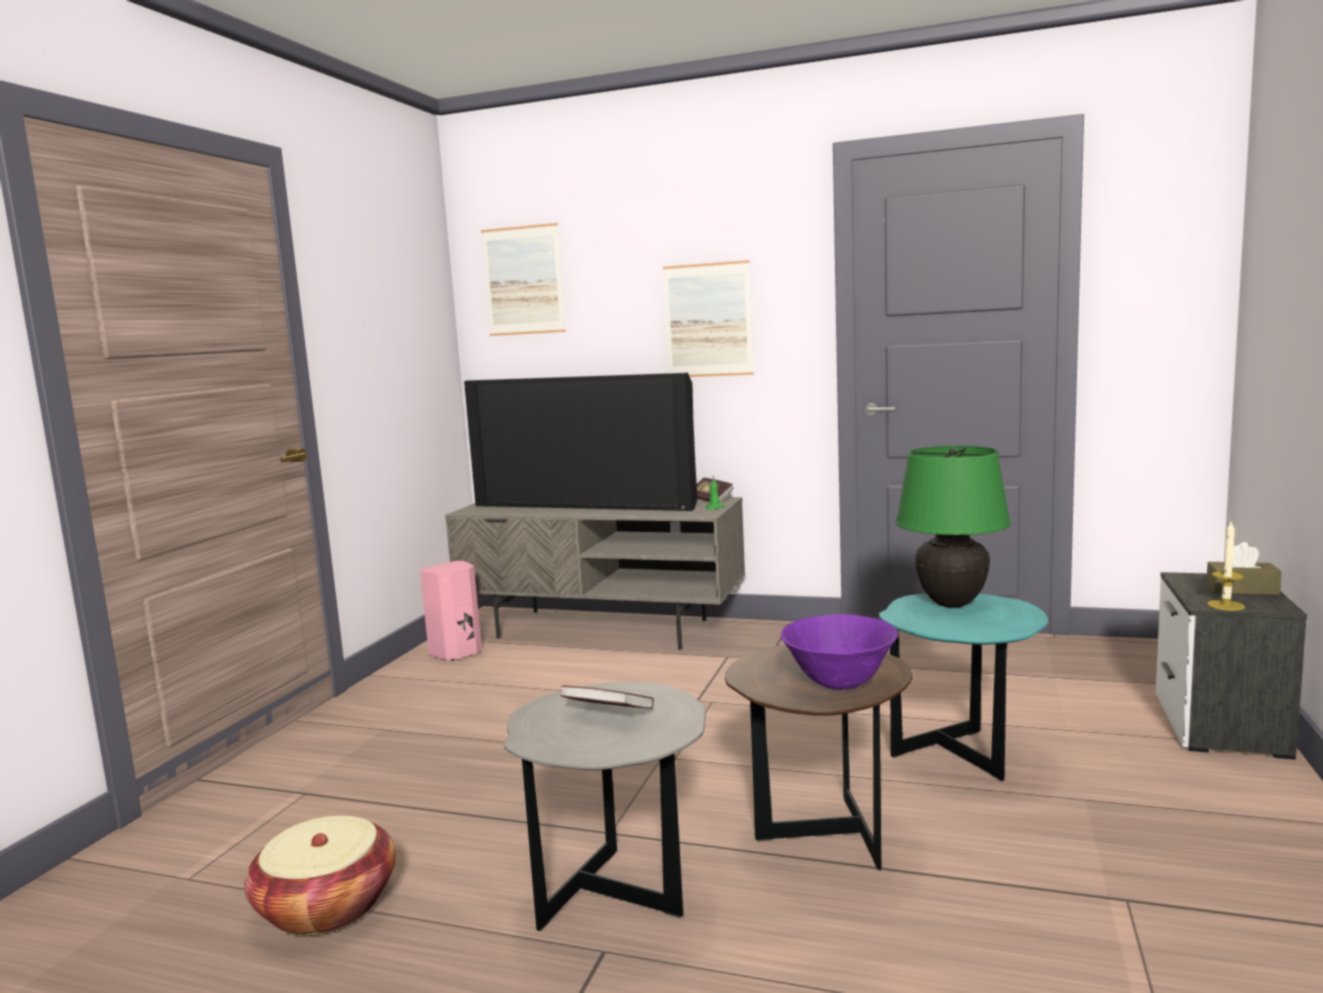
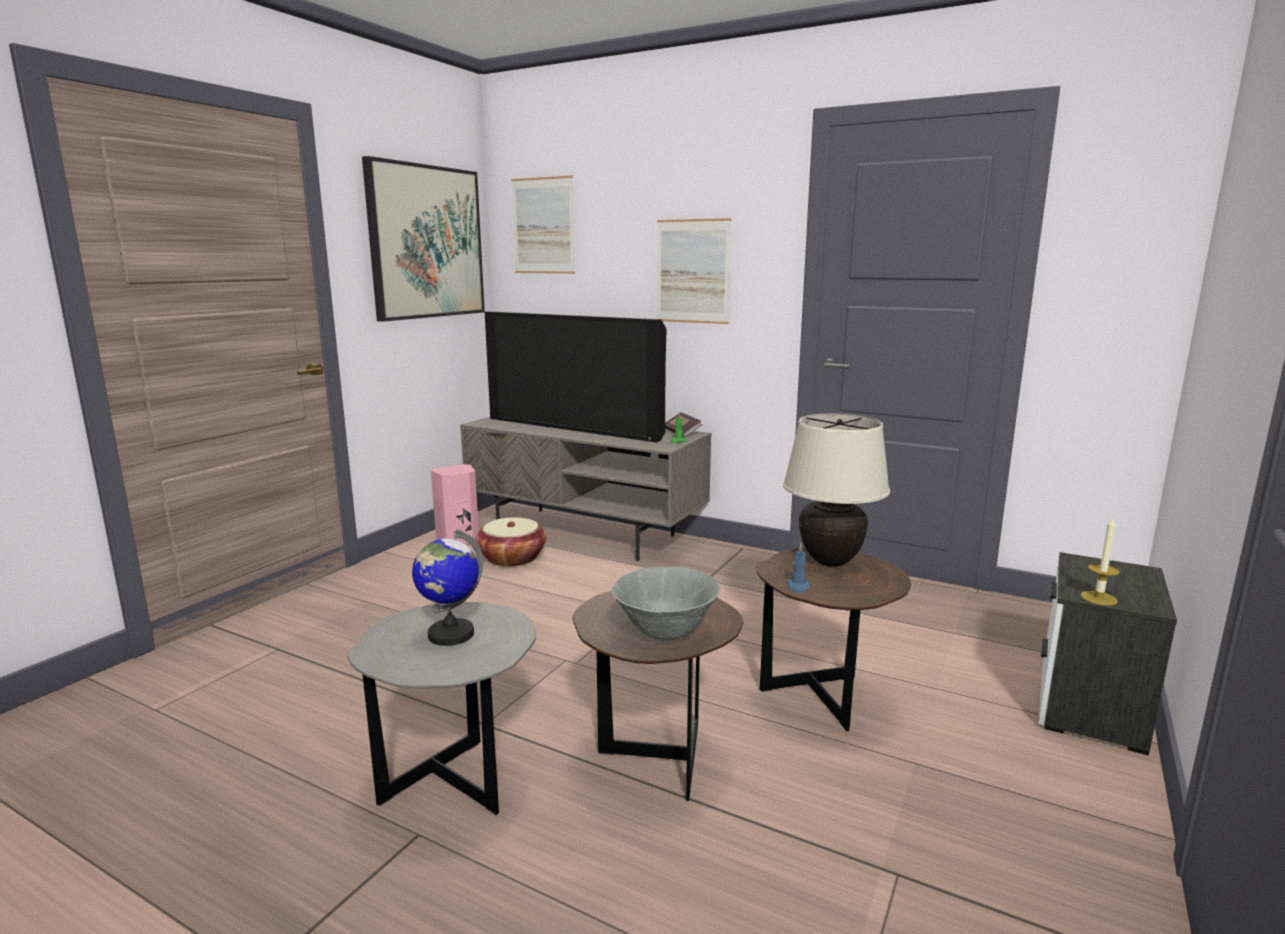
camera: 10 degrees right, 5 degrees up
(327, 906) = (236, 752): basket -> basket (512, 558)
(396, 304) = (426, 242): none -> picture
(608, 715) = (450, 634): book -> globe
(839, 684) = (665, 634): purple bowl -> grey bowl
(939, 629) = (798, 587): none -> blue candle
(951, 603) = (829, 561): green table lamp -> beige table lamp
(962, 757) = (823, 701): turquoise side table -> brown side table
(1242, 590) = (1128, 582): brown tissue box -> none

